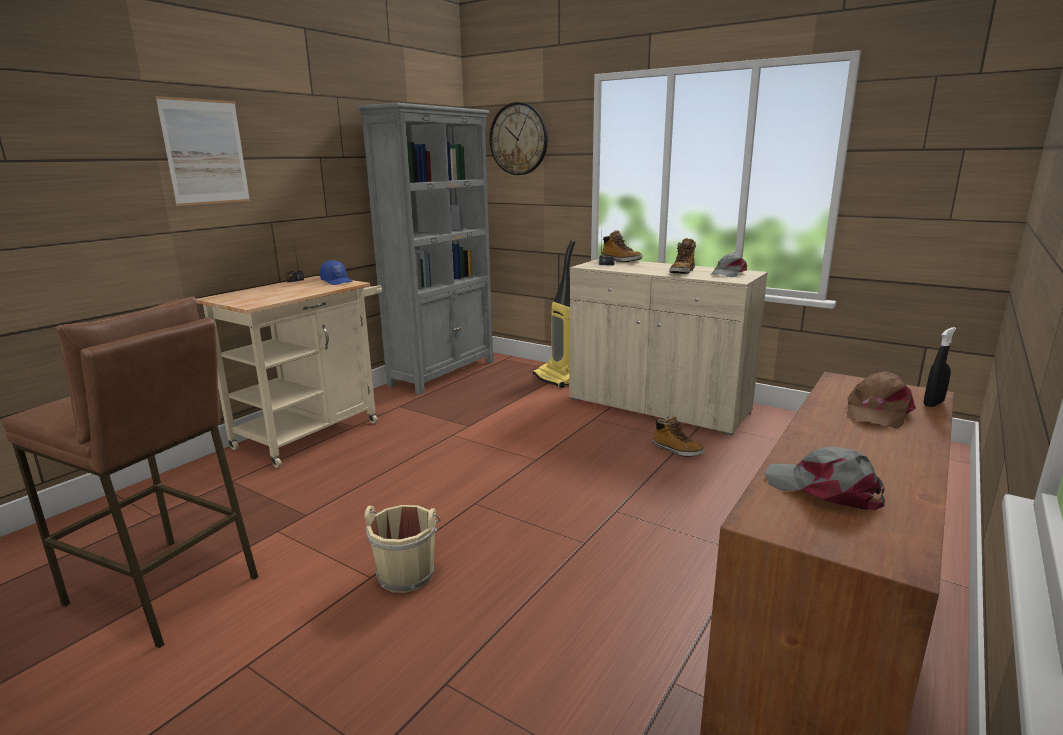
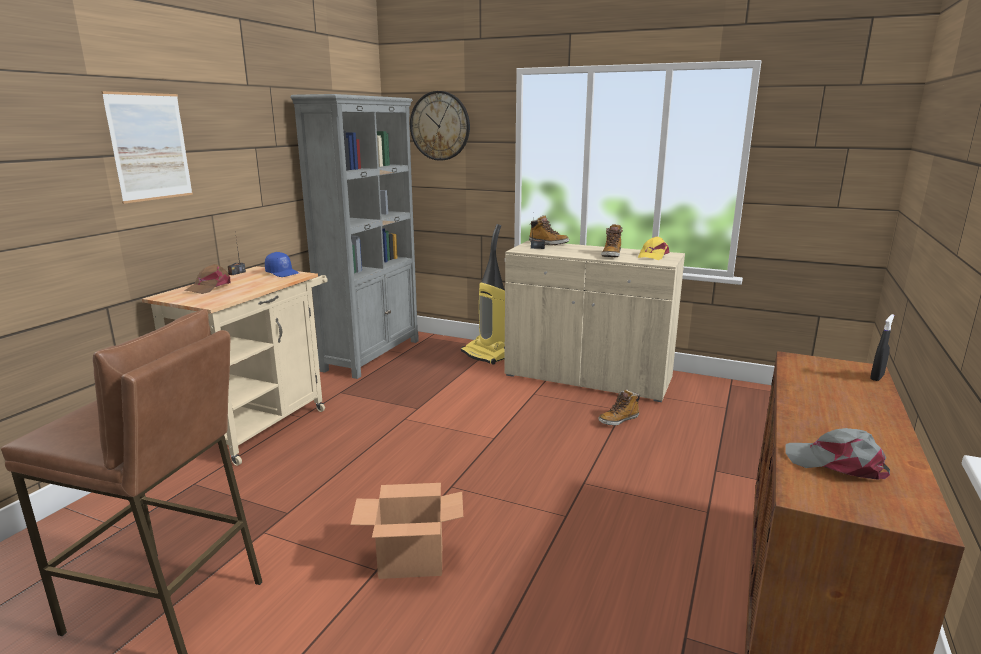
camera: 10 degrees left, 0 degrees up
(406, 573) = (410, 562): beige bucket -> cardboard box
(677, 450) = (618, 420): boot -> boot turned 120 degrees clockwise
(728, 273) = (652, 256): grey cap -> yellow cap
(877, 412) = (838, 388): brown cap -> brown cap (209, 287)

